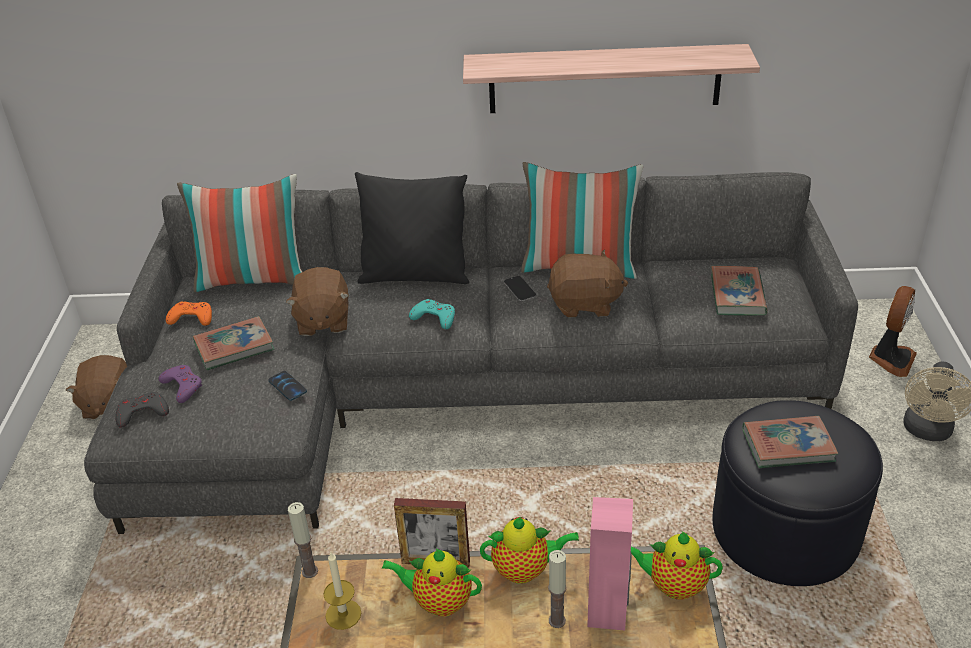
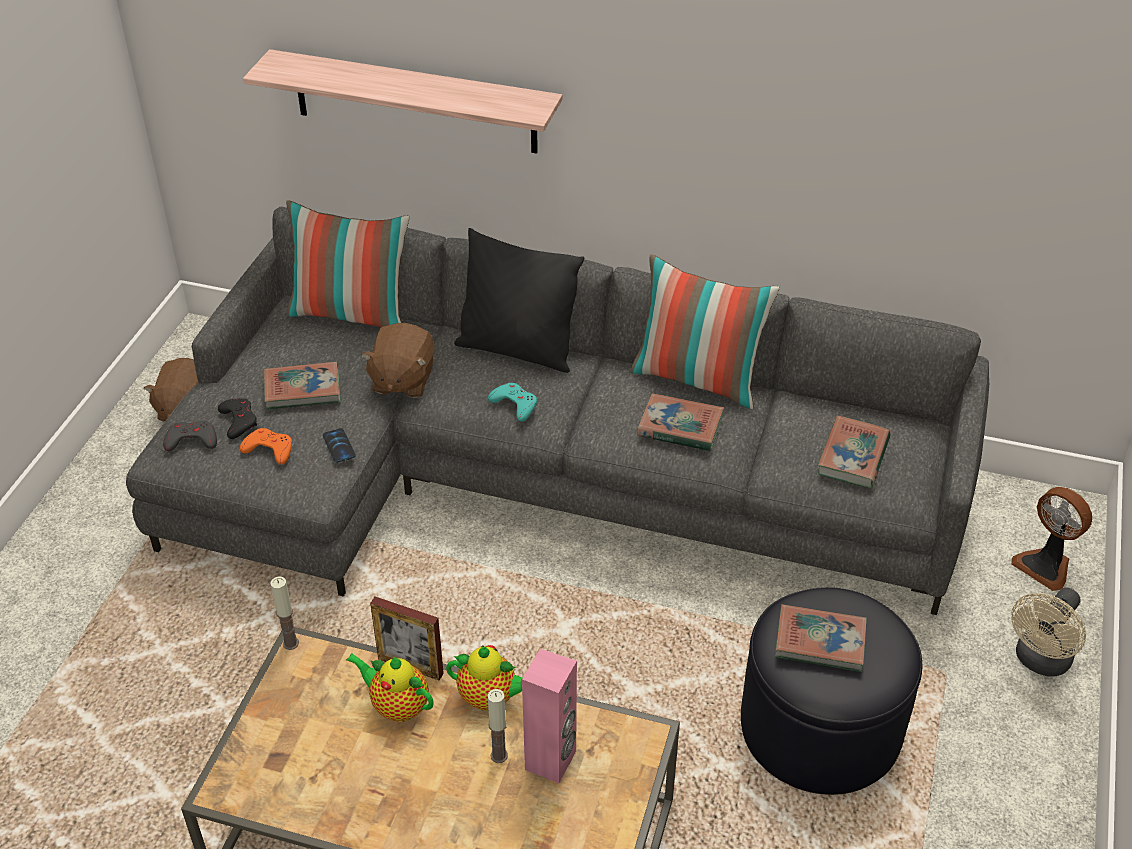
camera: 15 degrees right, 5 degrees up
(182, 386) = (238, 421): purple game controller -> black game controller
(191, 317) = (273, 345): orange game controller -> orange game controller (269, 449)
(343, 614) = (305, 693): candle -> none
(519, 289) = (619, 392): phone -> none
(585, 304) = (680, 427): brown plush toy -> book
(604, 79) = (762, 179): shelf -> shelf (415, 102)
(672, 585) = (627, 753): teapot -> none
(891, 359) = (1045, 565): fan -> fan turned 90 degrees clockwise

